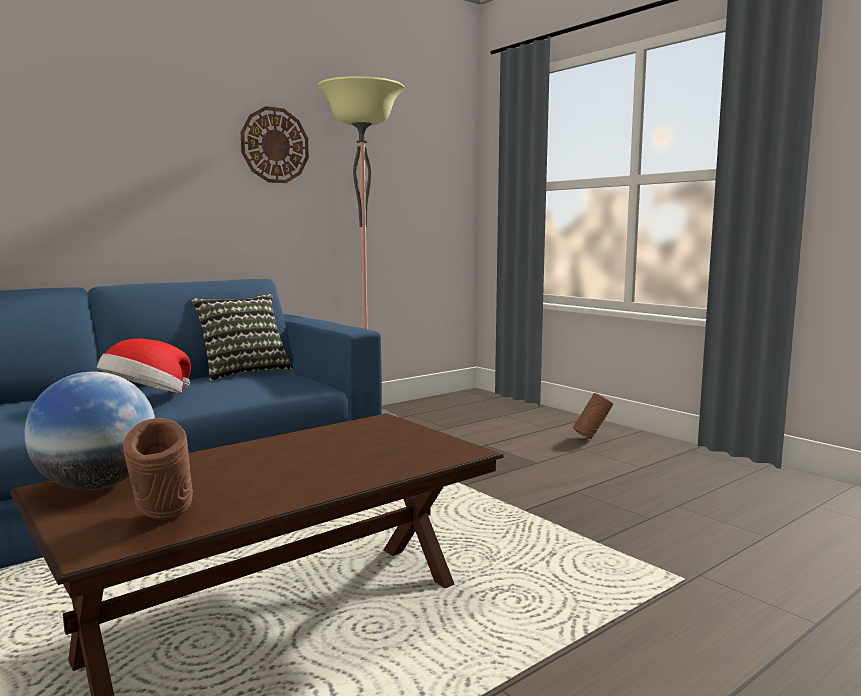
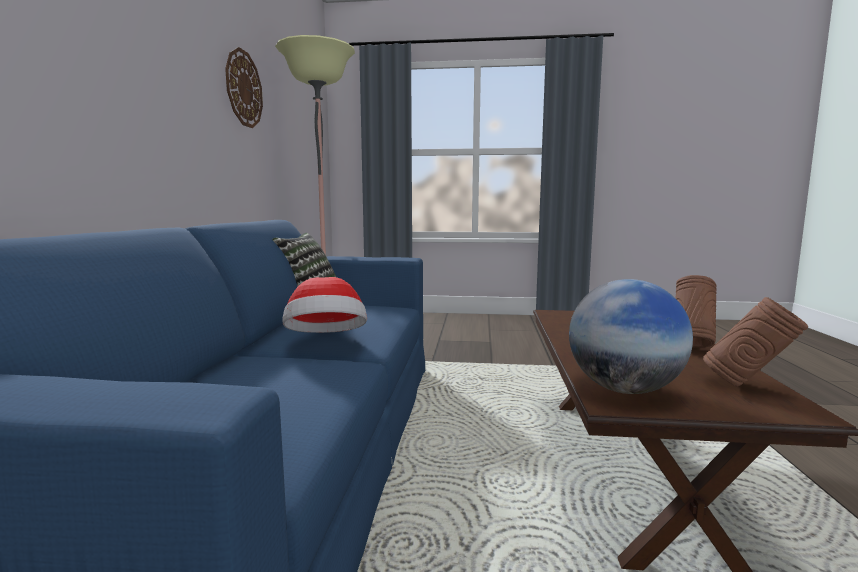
camera: 45 degrees left, 0 degrees up
(591, 438) = (478, 323): brown vase -> brown vase (691, 346)

